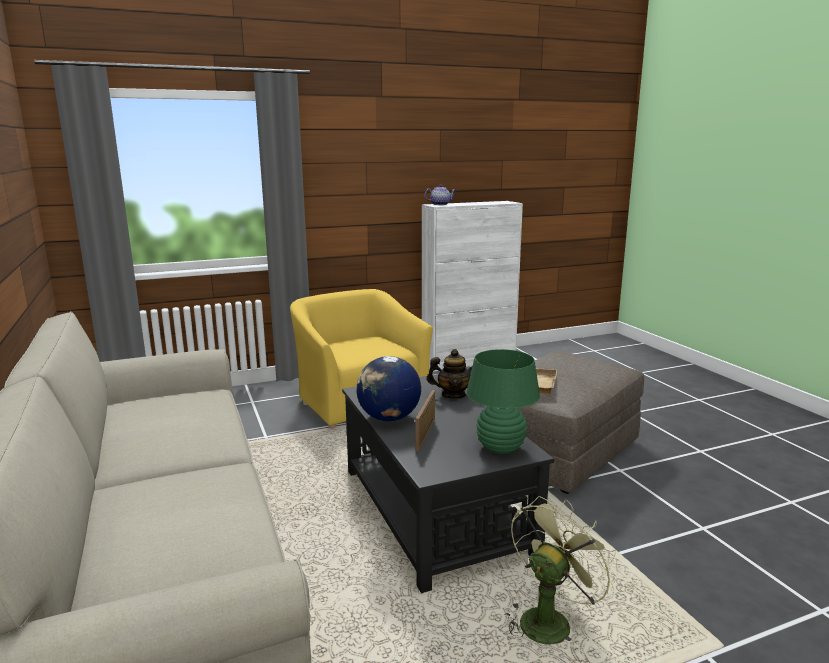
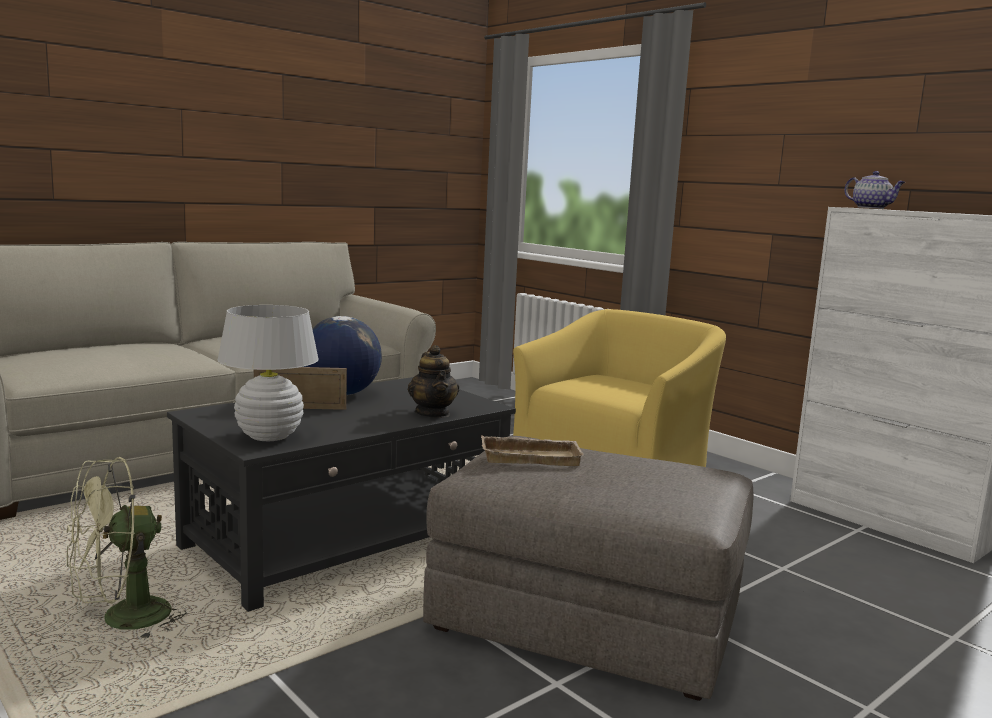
camera: 70 degrees right, 5 degrees down
(500, 448) = (269, 436): green table lamp -> white table lamp
(549, 619) = (122, 621): green fan -> green fan turned 120 degrees clockwise

